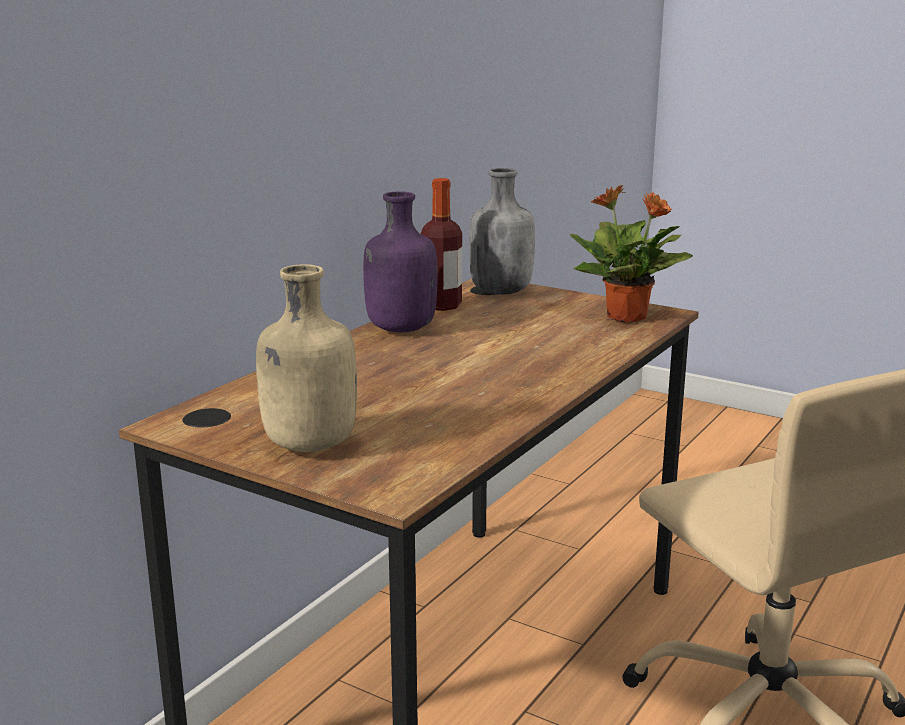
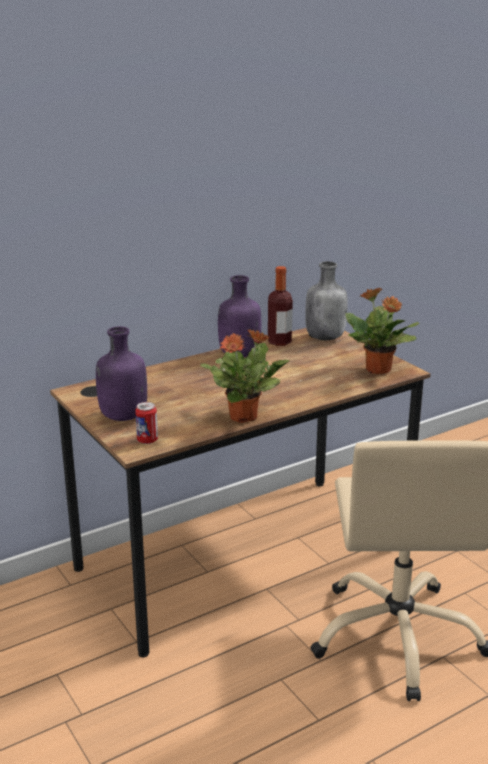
camera: 25 degrees right, 5 degrees up
(308, 445) = (122, 416): beige bottle -> purple bottle
(399, 473) = (147, 440): none -> can
(517, 407) = (244, 416): none -> potted plant

